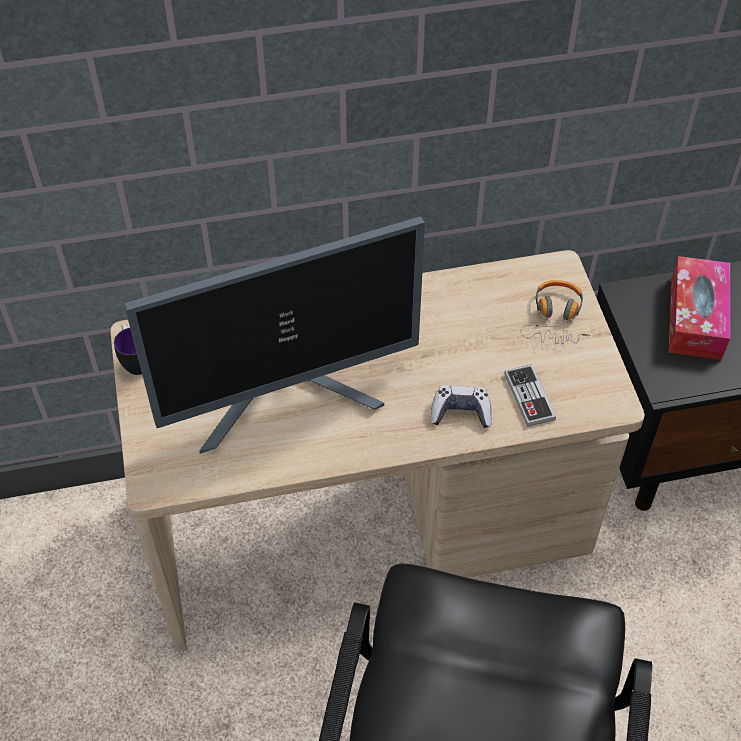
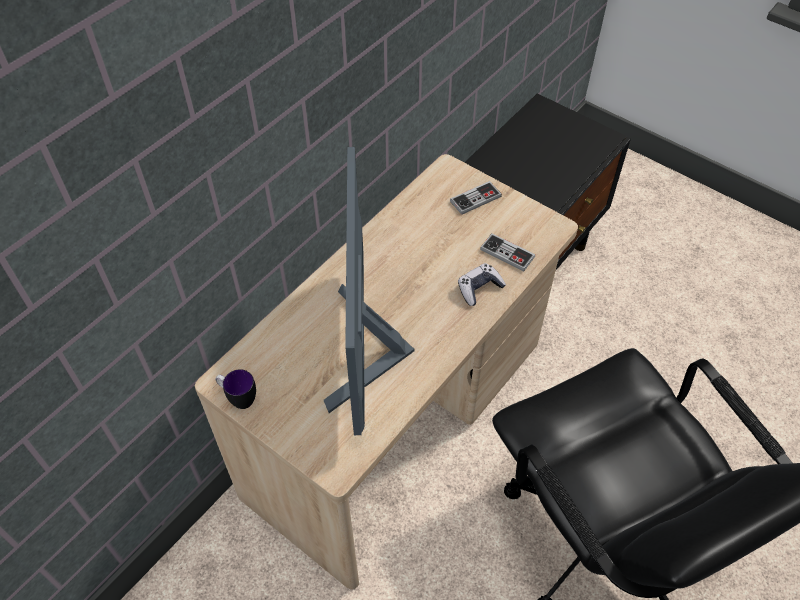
camera: 40 degrees left, 0 degrees up
(288, 397) = (366, 351): monitor -> monitor turned 150 degrees clockwise
(556, 319) = (475, 199): headphones -> game controller
(695, 317) = (524, 159): tissue box -> none

